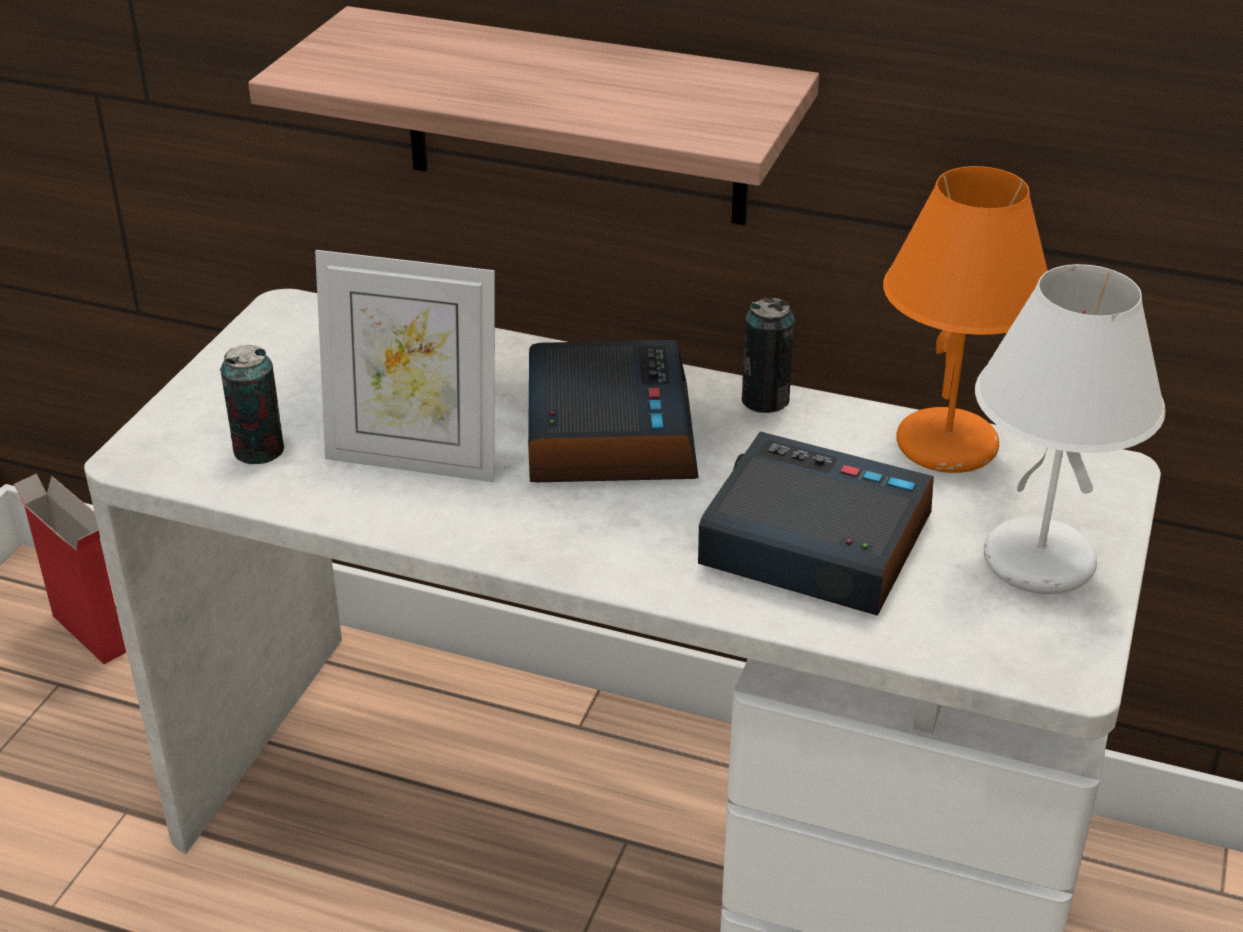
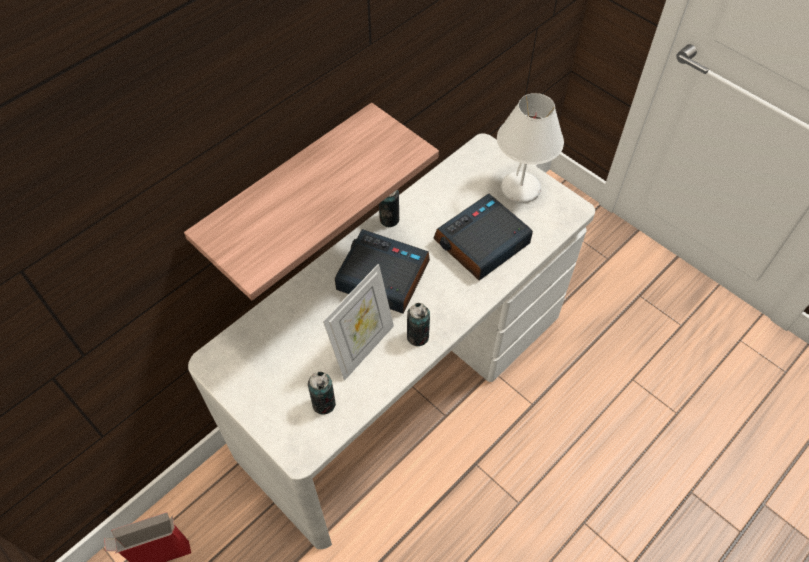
camera: 65 degrees left, 20 degrees up
(487, 521) = (417, 337): none -> can
(948, 447) = (448, 181): orange table lamp -> none

